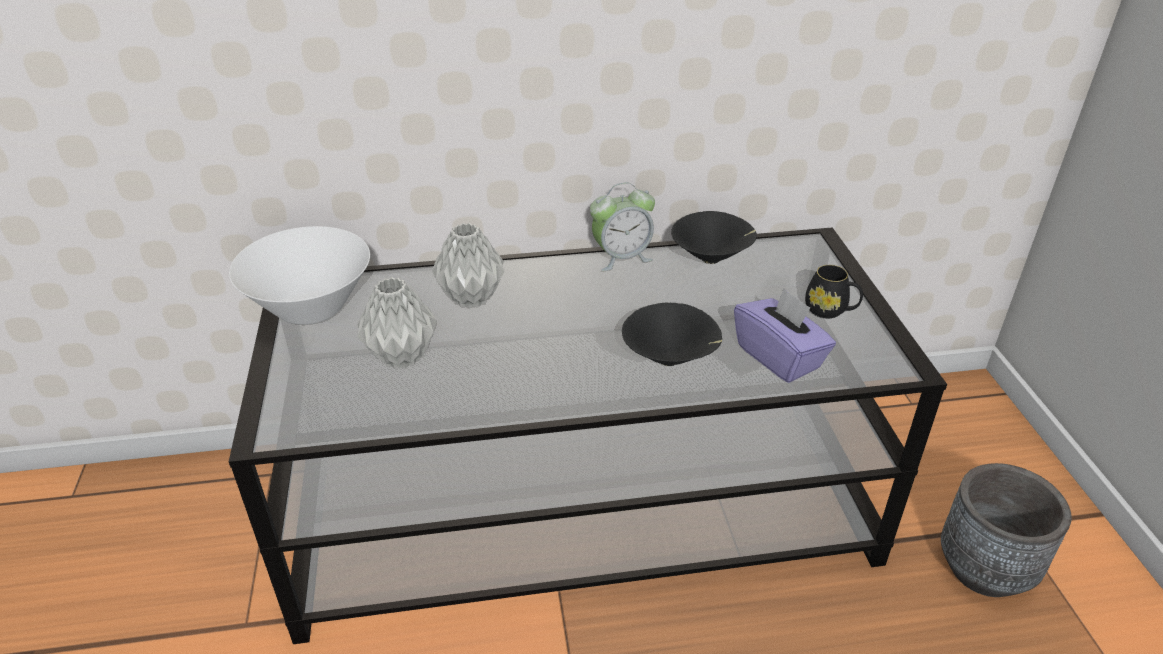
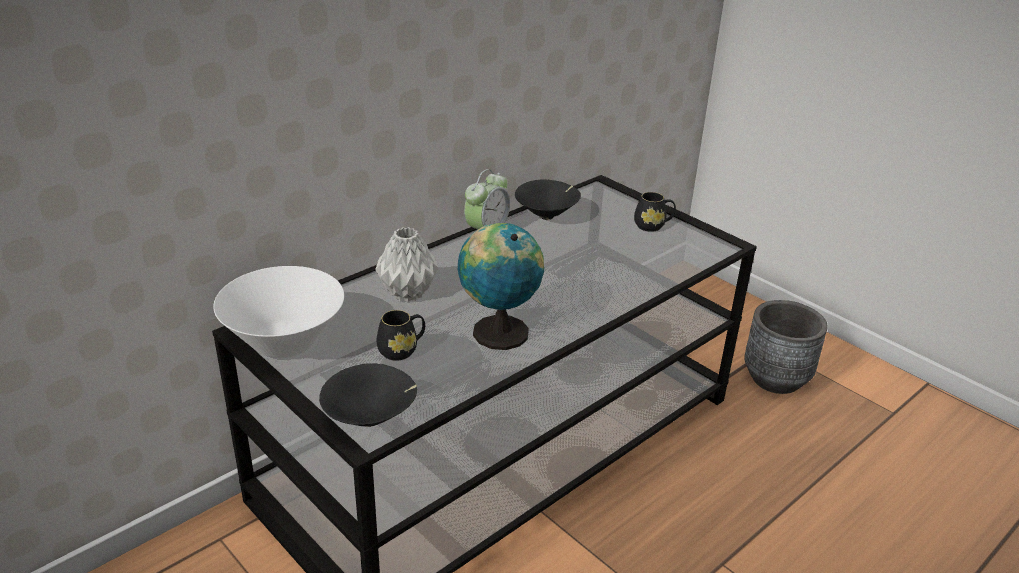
camera: 35 degrees left, 5 degrees down
(400, 356) = (402, 350): grey vase -> black mug
(511, 373) = (497, 331): none -> globe
(671, 360) = (591, 286): black bowl -> black bowl (371, 419)
(779, 357) = (653, 262): purple tissue box -> none

